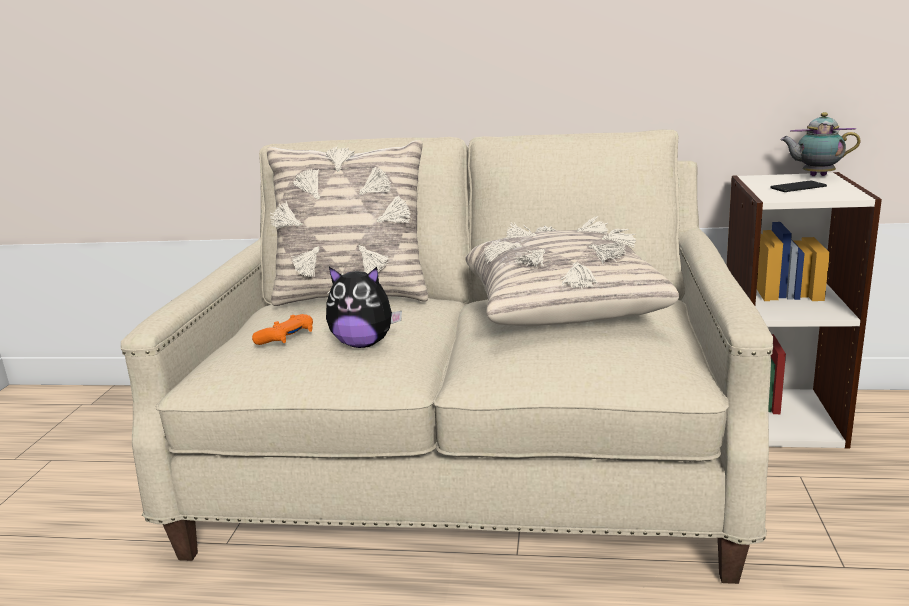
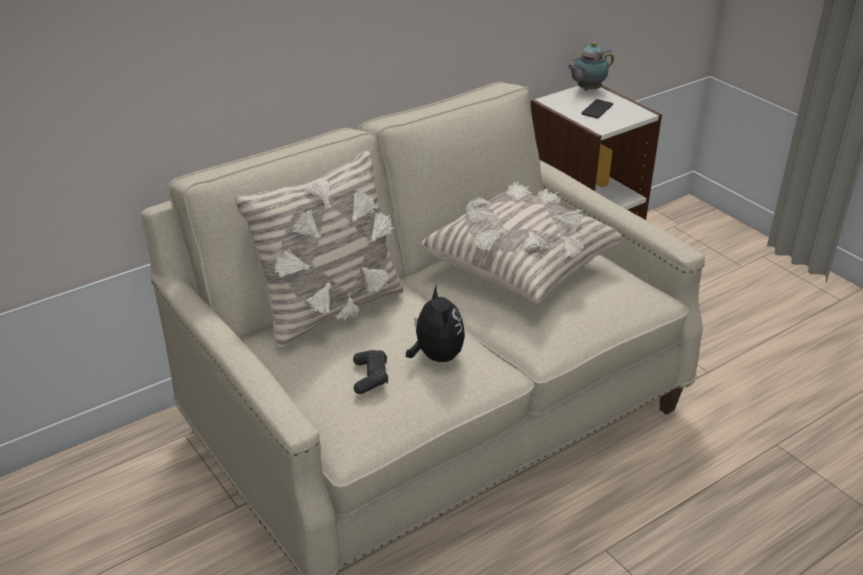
camera: 45 degrees left, 15 degrees up
(287, 338) = (370, 377): orange game controller -> black game controller
(364, 344) = (436, 356): plush toy -> plush toy turned 75 degrees counterclockwise

